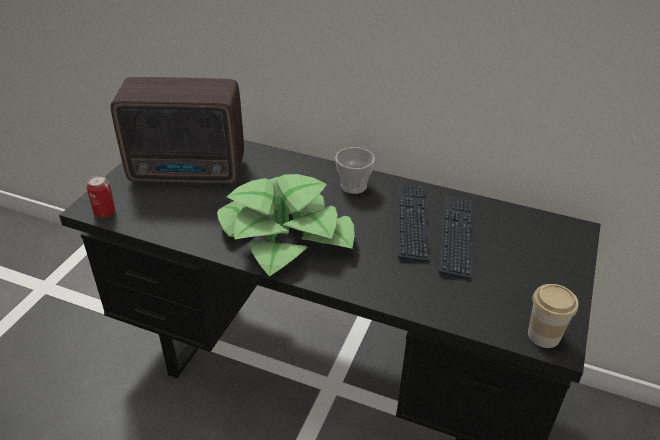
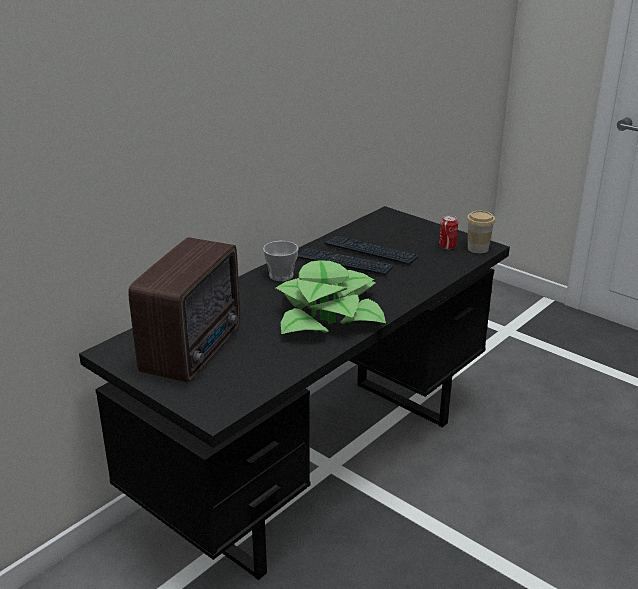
camera: 70 degrees left, 10 degrees down
(105, 212) = (230, 405): can -> can (447, 247)

